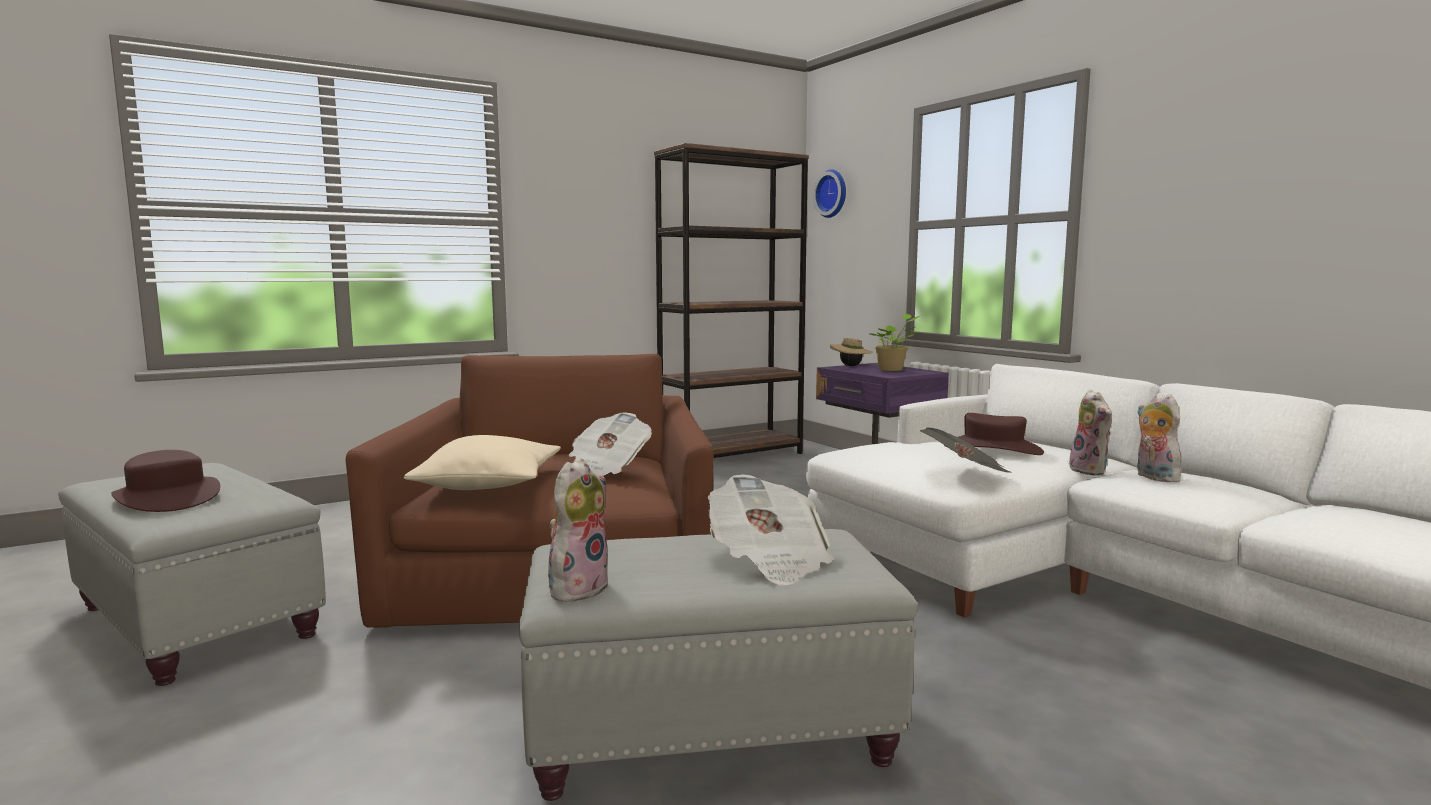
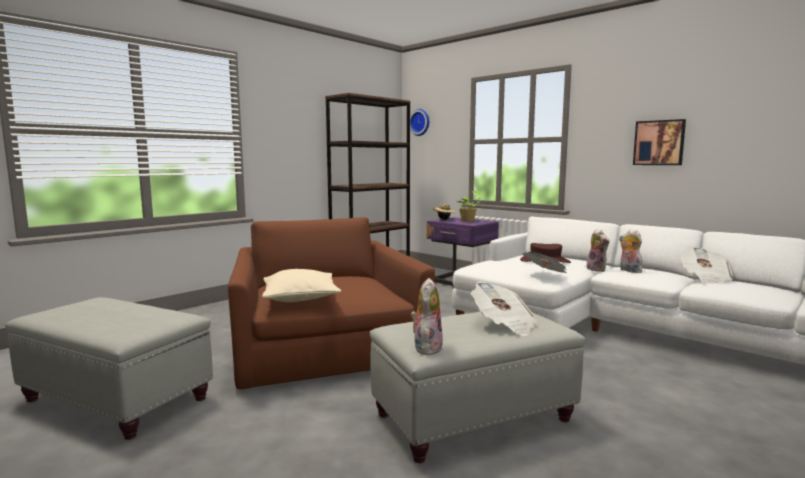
camera: 15 degrees left, 0 degrees up
(167, 498) = (104, 321): brown hat -> none
(606, 468) = (359, 284): newspaper -> newspaper (704, 278)
(1259, 217) = (659, 143): none -> picture

